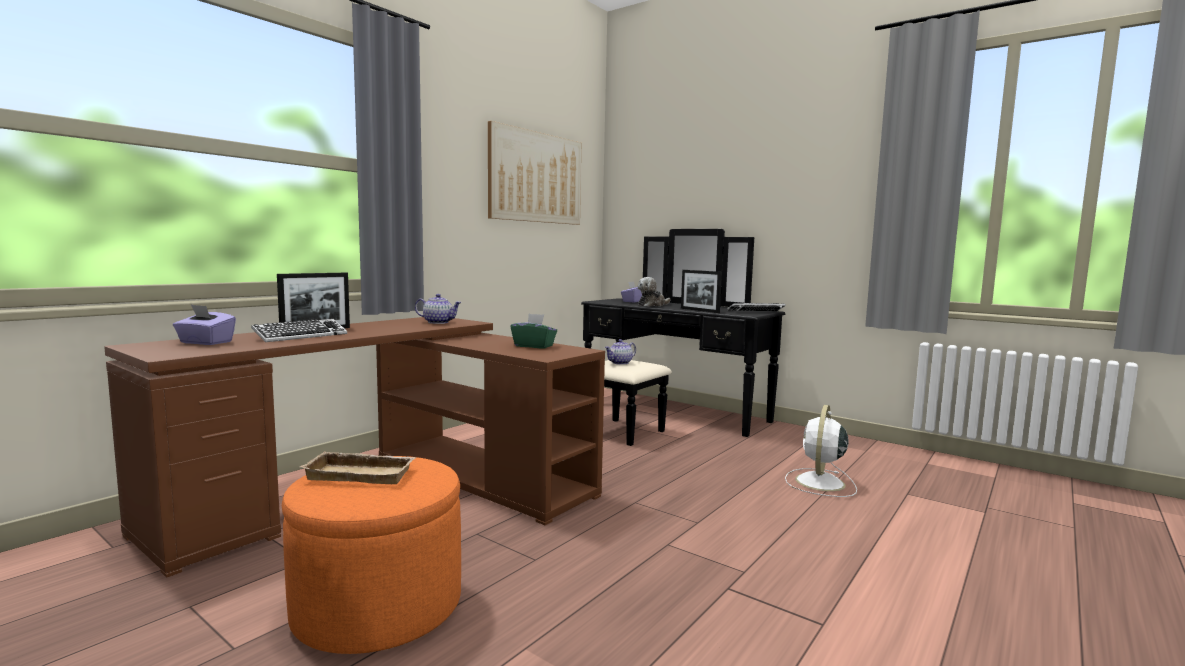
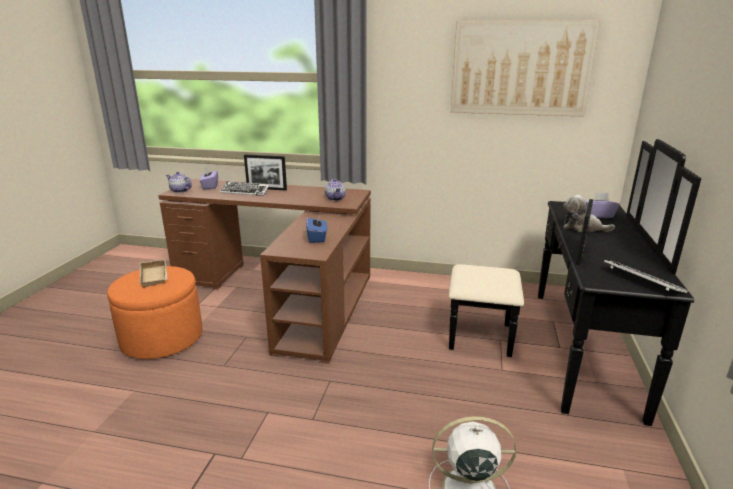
camera: 65 degrees right, 15 degrees up
(534, 346) = (317, 238): green tissue box -> blue tissue box
(620, 363) = (482, 275): teapot -> teapot (179, 191)

